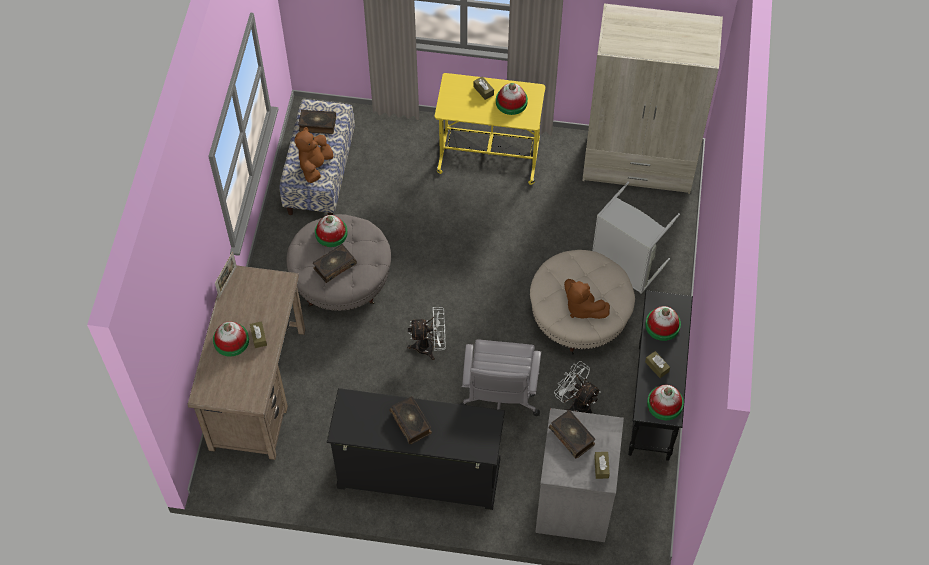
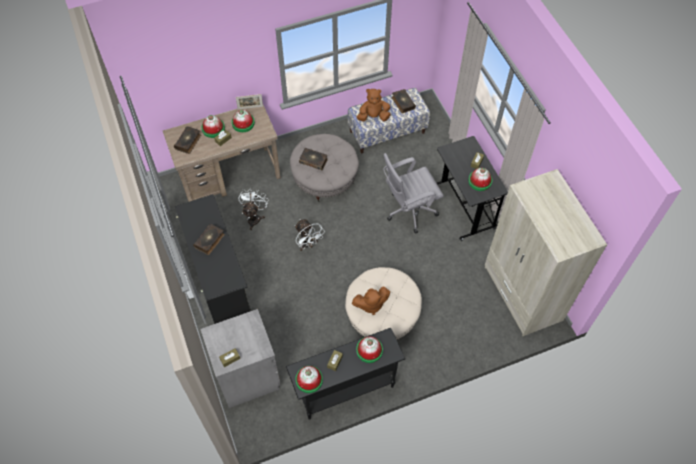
camera: 60 degrees right, 0 degrees up
(331, 233) = (334, 148): hat -> hat (243, 123)
(489, 157) = (463, 208): yellow desk -> black desk
(499, 404) = (291, 301): grey office chair -> grey office chair (408, 211)
(572, 436) = (243, 331): book -> book (188, 142)
(576, 404) = (317, 344): white fan -> white fan (254, 217)
(582, 307) = (370, 304): brown plush toy -> brown plush toy turned 120 degrees counterclockwise
(625, 266) = (437, 323): grey laundry basket -> none

